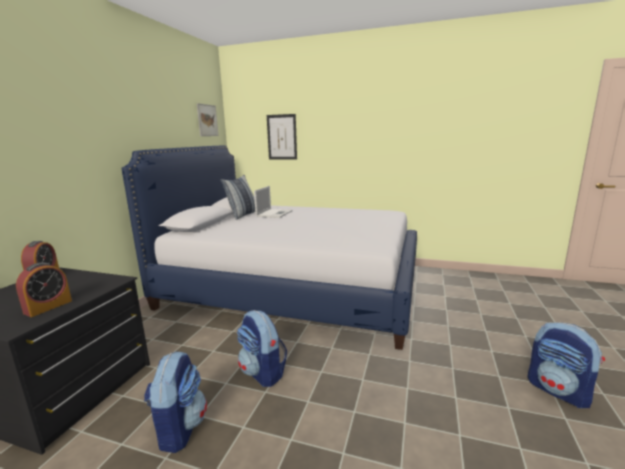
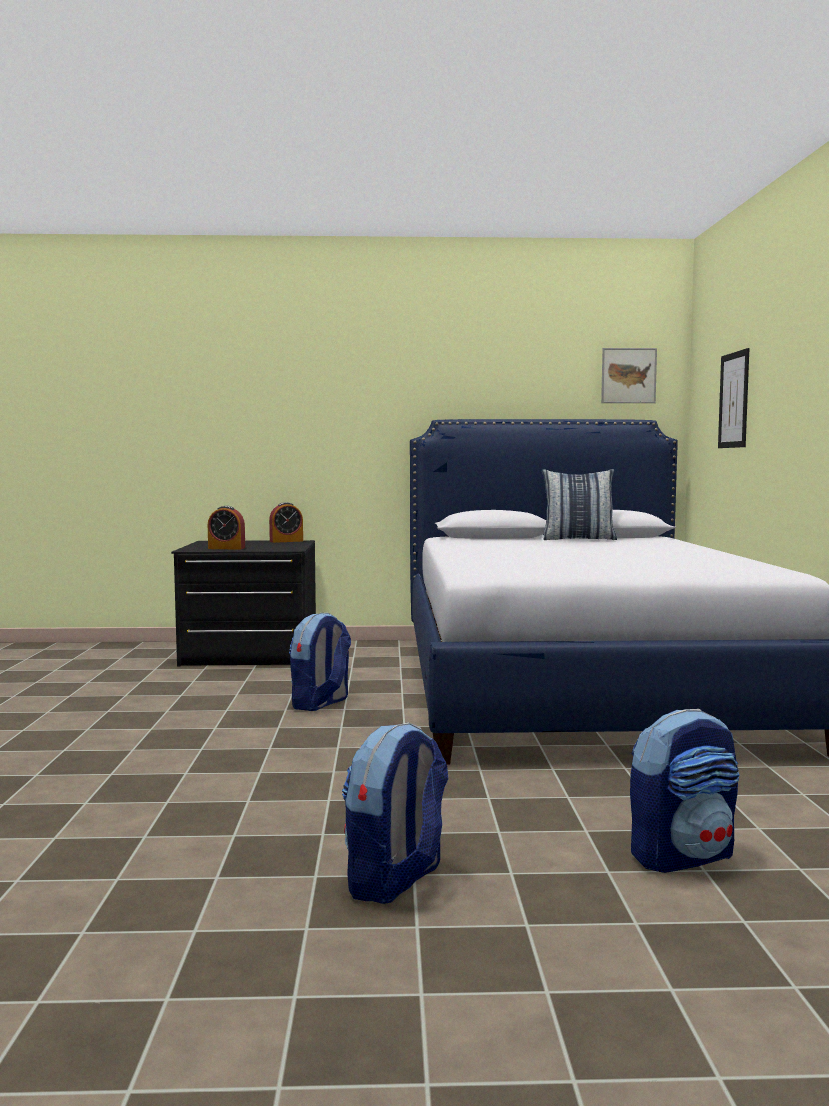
camera: 70 degrees right, 10 degrees down
(179, 428) = (217, 691): backpack -> backpack (682, 856)
(274, 213) = (615, 544): laptop -> none

